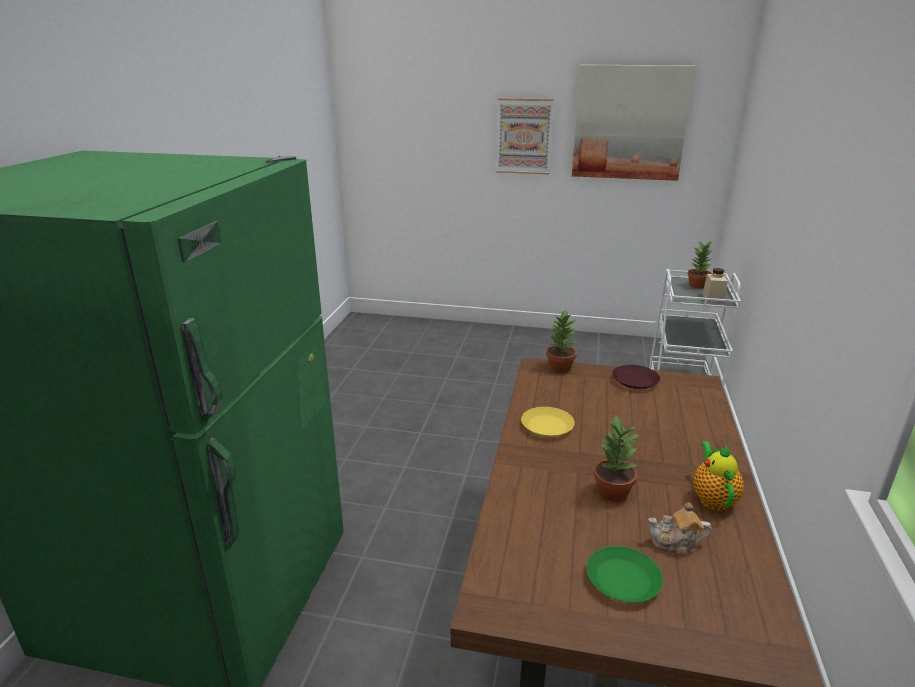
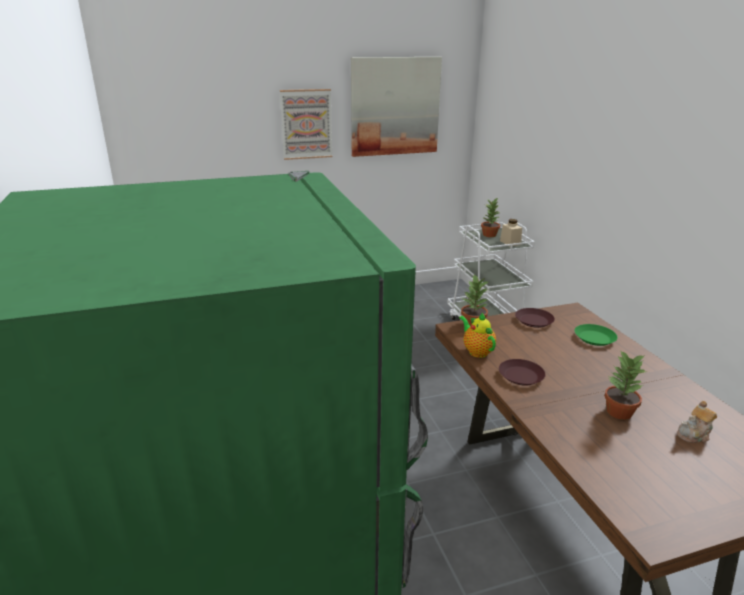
camera: 30 degrees left, 0 degrees up
(547, 426) = (521, 376): yellow plate -> brown plate
(623, 580) = (699, 475): green plate -> green plate (595, 338)
(712, 498) = (675, 394): teapot -> teapot (476, 351)

